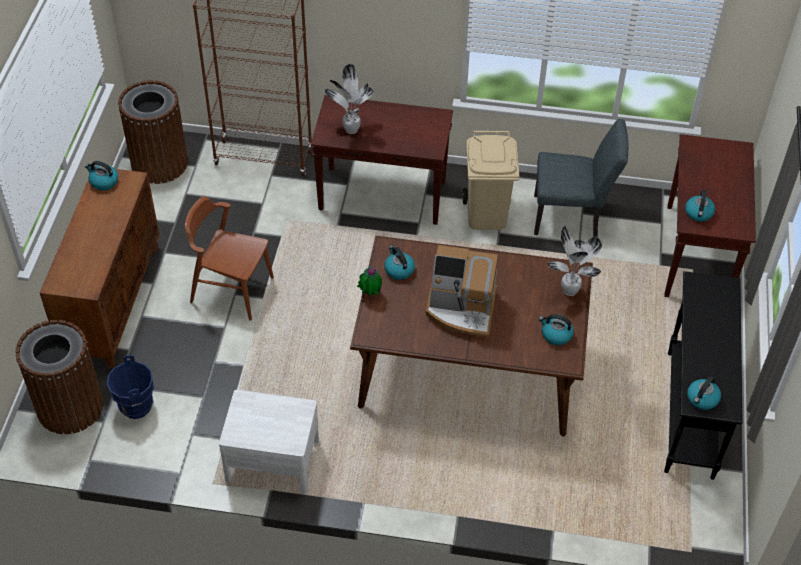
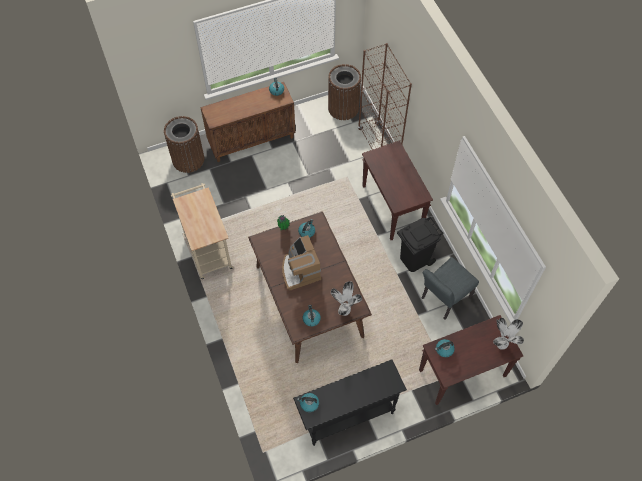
camera: 60 degrees right, 10 degrees up
(136, 406) = (203, 182): blue bucket -> none
(231, 289) = (289, 179): brown chair -> none
(272, 460) = (207, 249): white nightstand -> beige cart
(350, 130) = (383, 164): potted plant -> potted plant (500, 345)
(486, 214) = (414, 258): beige trash can -> black trash can
(572, 217) = (443, 299): grey chair -> grey chair turned 75 degrees clockwise

